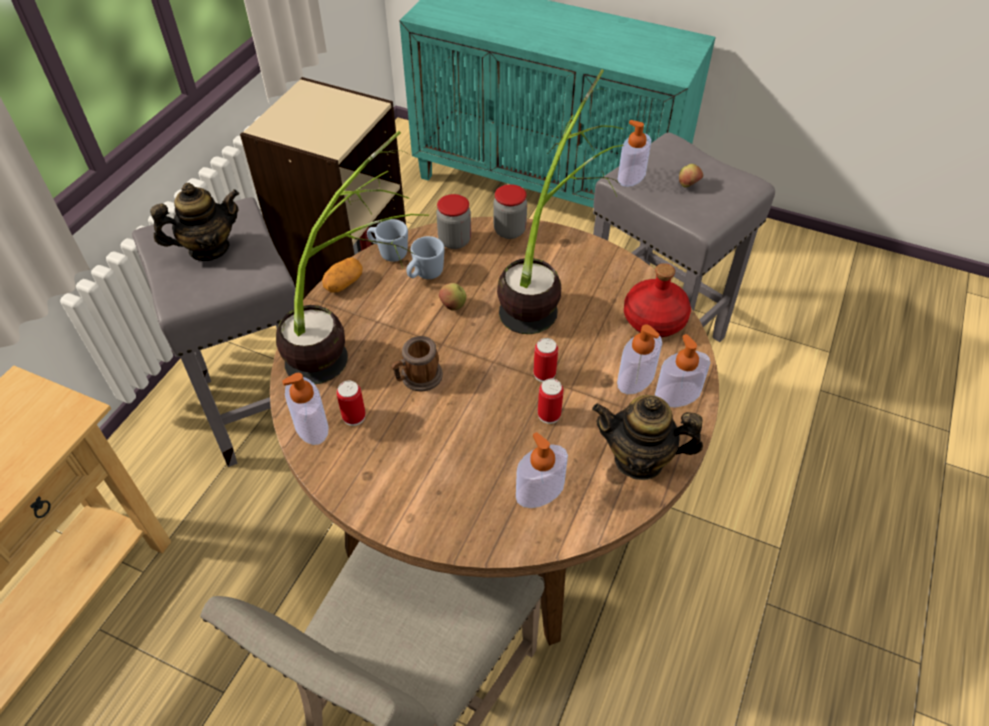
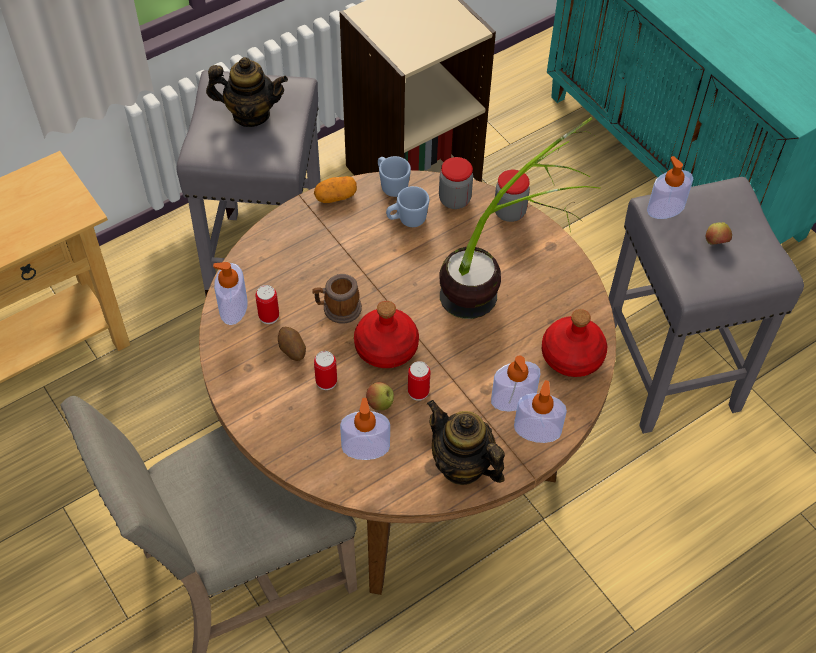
camera: 30 degrees right, 5 degrees up
(351, 344) = (306, 254): potted plant -> none
(401, 437) = (292, 351): none -> potato
(453, 306) = (409, 260): apple -> apple (380, 404)
(490, 390) = (387, 347): none -> red bottle
(544, 374) = (440, 356): can -> can (326, 381)

